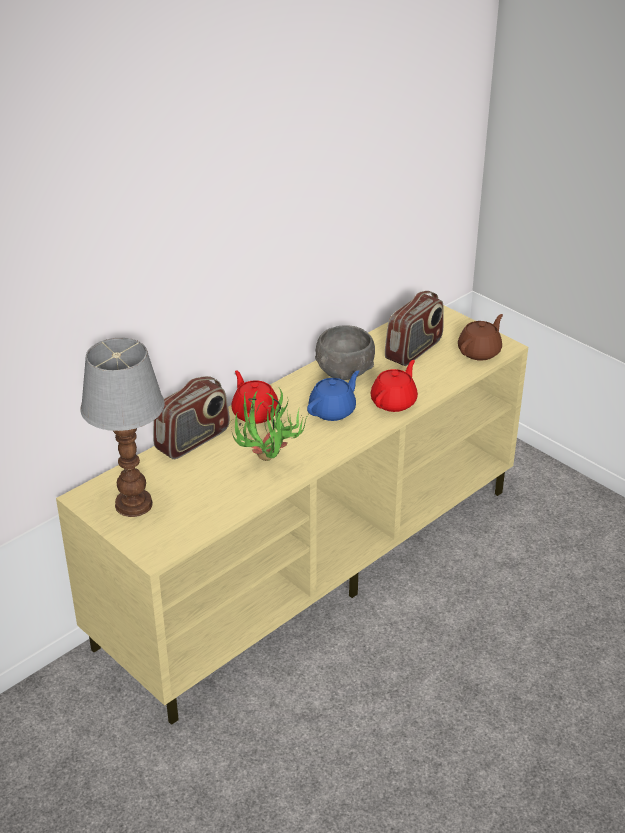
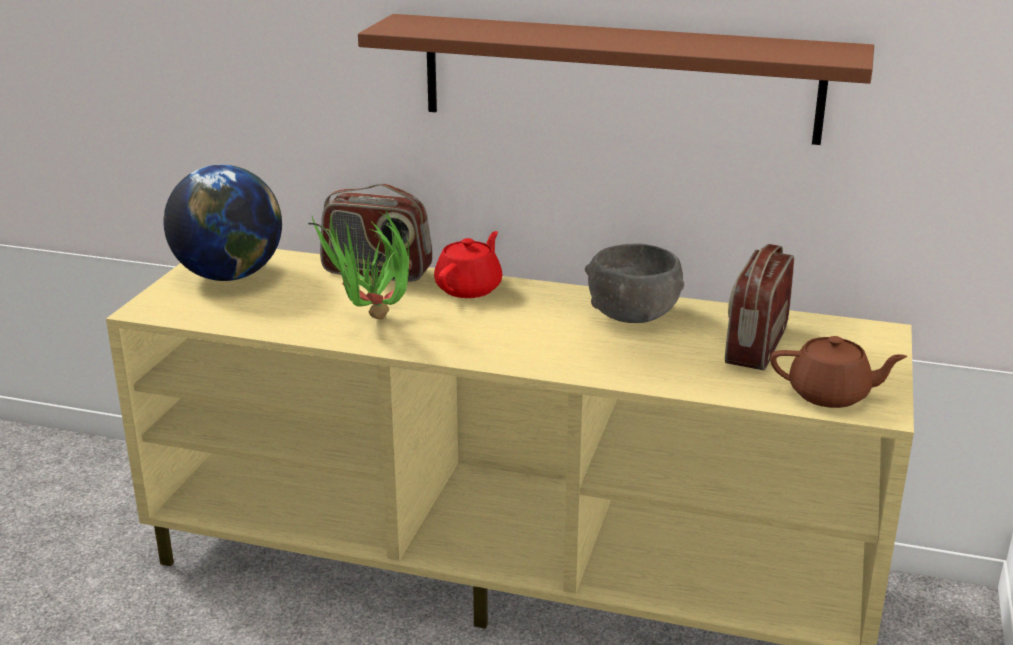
camera: 60 degrees right, 10 degrees down
(134, 503) = (229, 276): table lamp -> globe
(296, 240) = (618, 78): none -> brown shelf
(333, 411) = (532, 330): blue teapot -> none
(394, 402) = (606, 364): red teapot -> none
(414, 350) = (755, 345): radio -> radio turned 105 degrees clockwise

